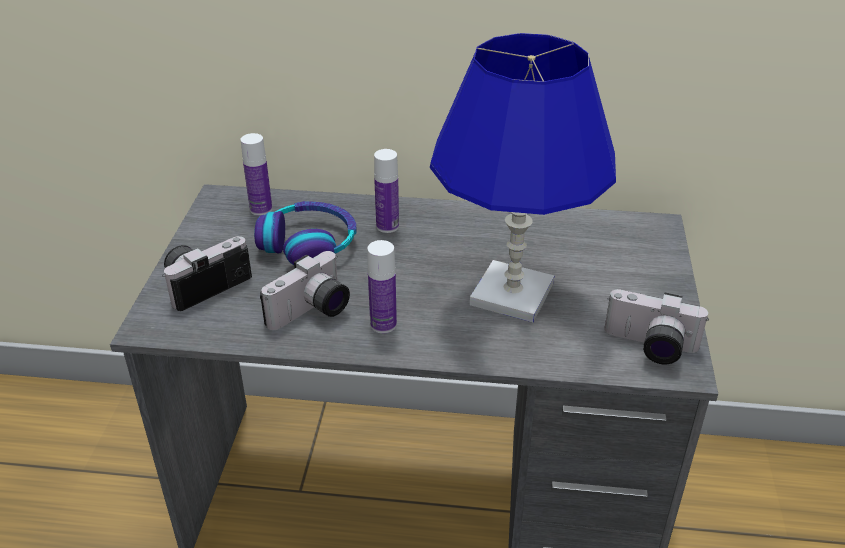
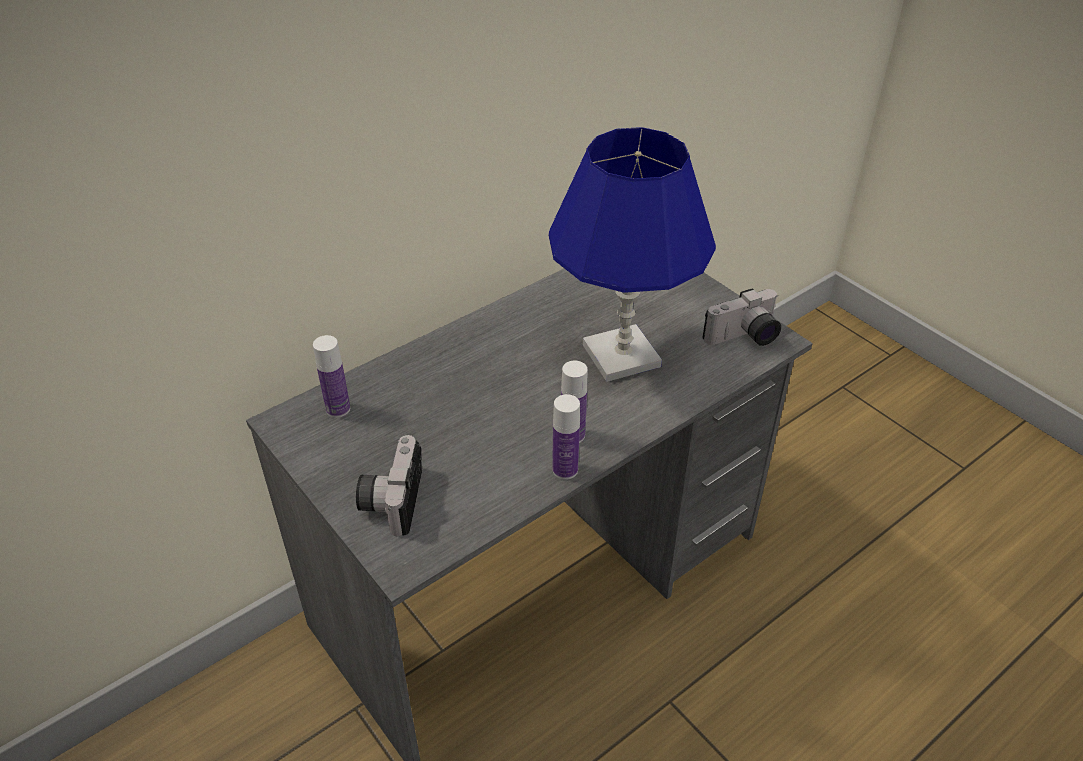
camera: 45 degrees left, 5 degrees up
(309, 244) = (425, 412): headphones -> none
(312, 312) = (511, 462): camera -> none
(387, 226) = (463, 359): bottle -> bottle (565, 470)

